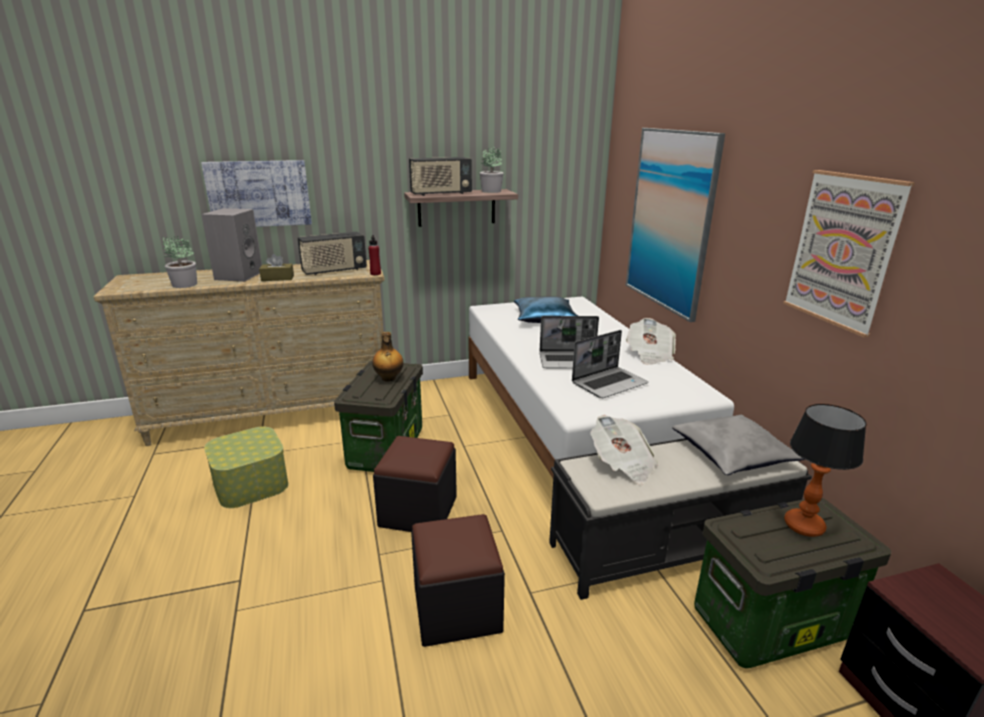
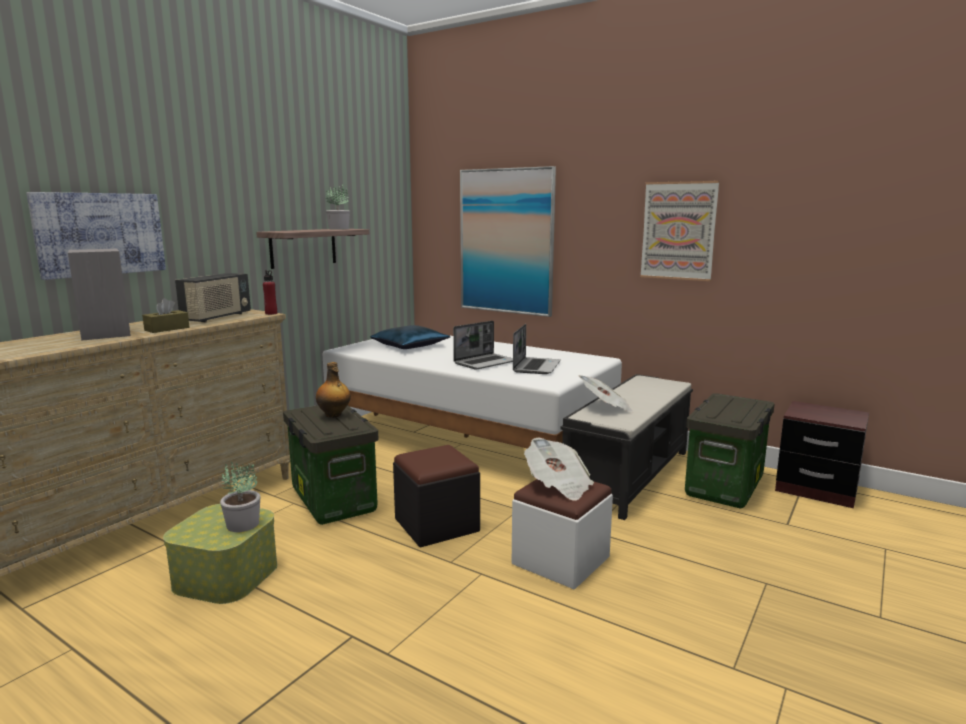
camera: 40 degrees left, 10 degrees down
(184, 285) = (51, 348): potted plant -> potted plant (243, 525)
(441, 194) = (301, 230): radio -> none
(457, 608) = (560, 560): black ottoman -> white ottoman
(649, 354) = (528, 349): newspaper -> newspaper (558, 485)
(733, 454) = (650, 387): grey pillow -> none
(802, 525) = (730, 404): table lamp -> none

